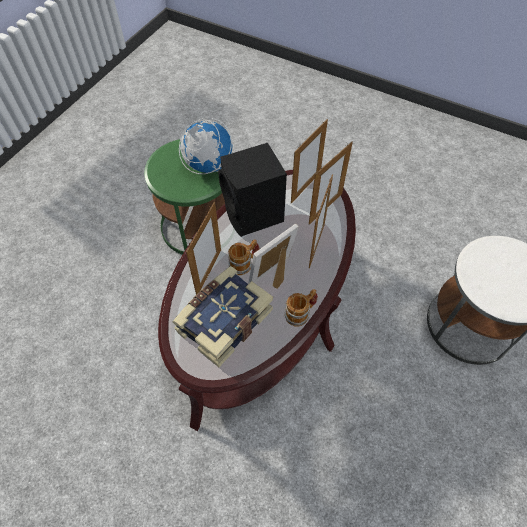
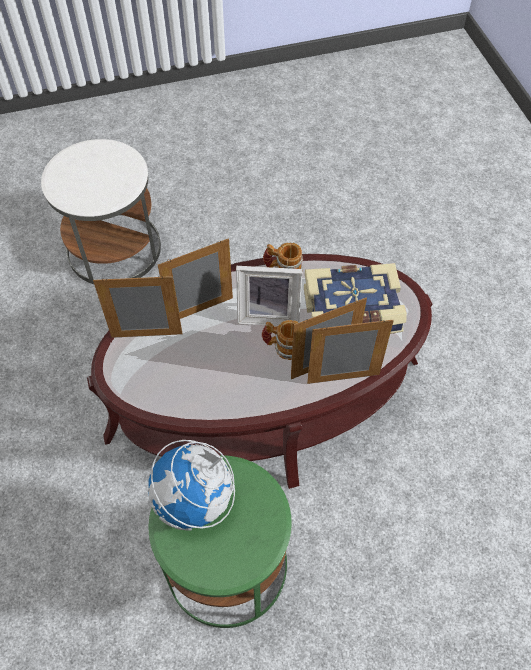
camera: 135 degrees left, 0 degrees up
(254, 216) = (220, 386): black speaker -> none
(305, 187) = (133, 373): picture frame -> picture frame (343, 378)

